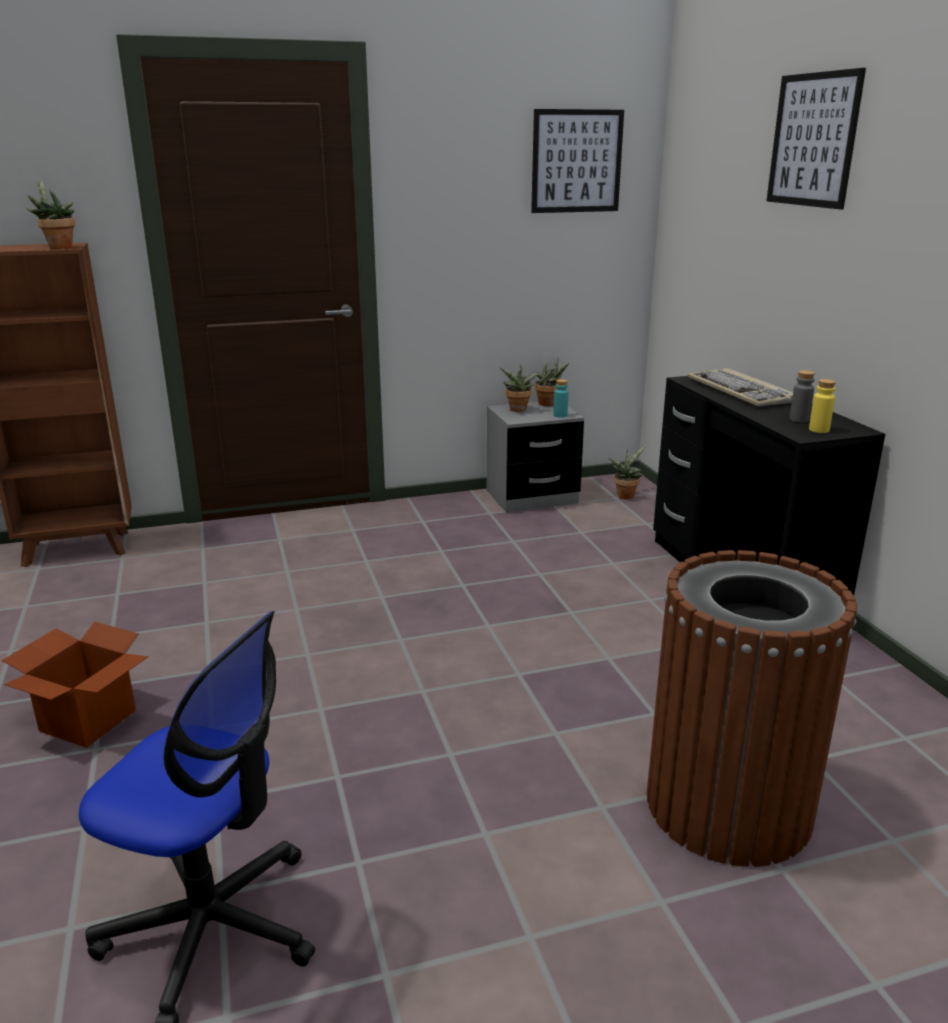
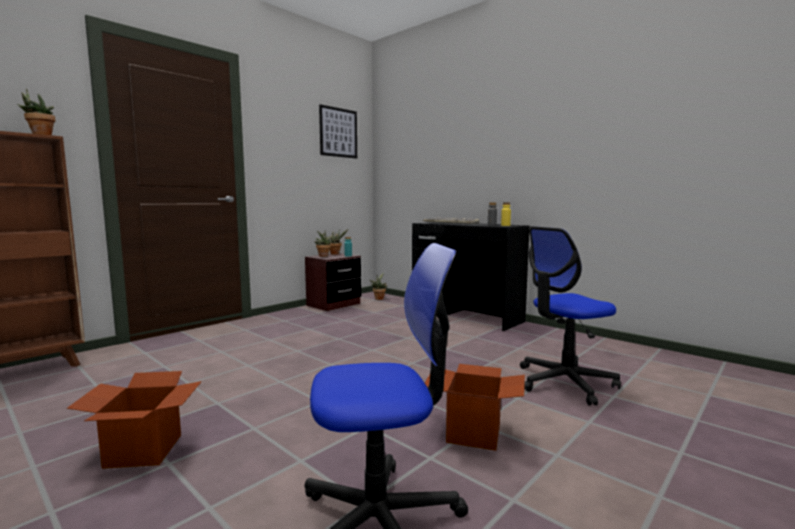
camera: 30 degrees left, 15 degrees down
(457, 847) = (474, 433): none -> cardboard box
(532, 497) = (333, 305): grey nightstand -> brown nightstand
(727, 805) = (564, 382): brown trash can -> office chair
(813, 140) = (465, 112): picture -> none

